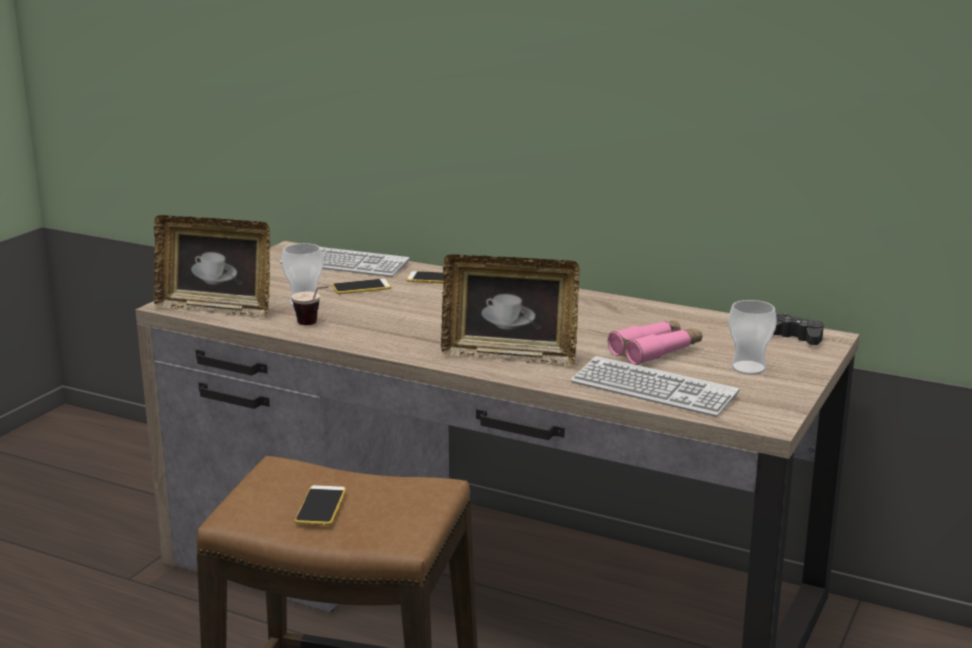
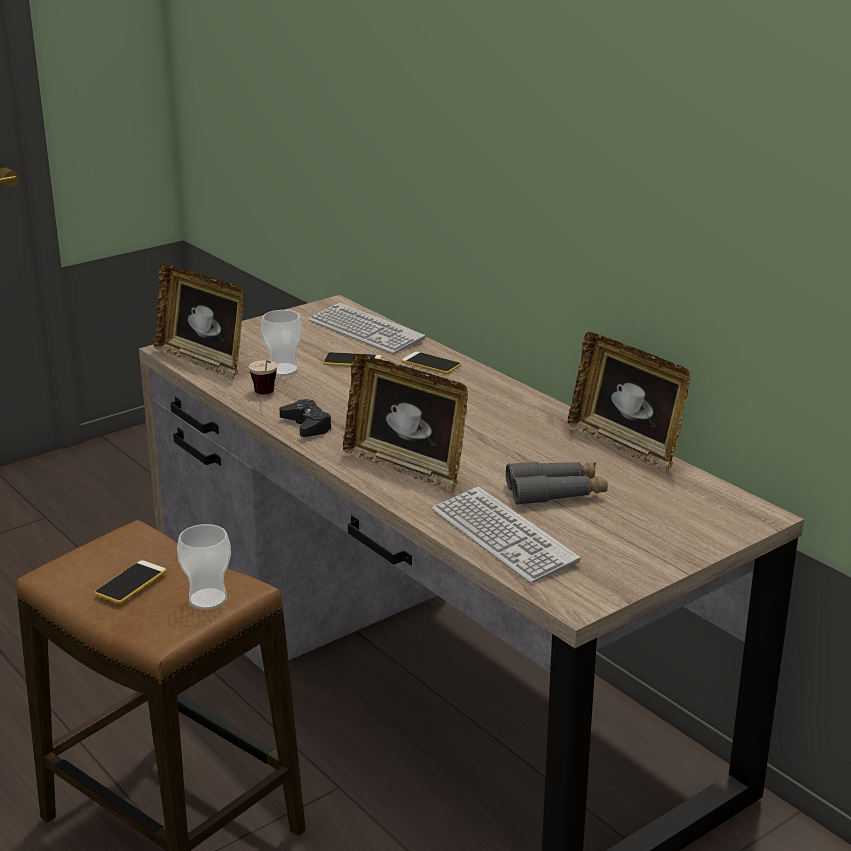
camera: 25 degrees right, 5 degrees up
(656, 351) = (556, 492): pink binoculars -> grey binoculars
(669, 309) = (626, 445): none -> picture frame
(748, 368) = (629, 534): cup -> cup (208, 599)
(795, 337) = (724, 508): black game controller -> black game controller (307, 425)

